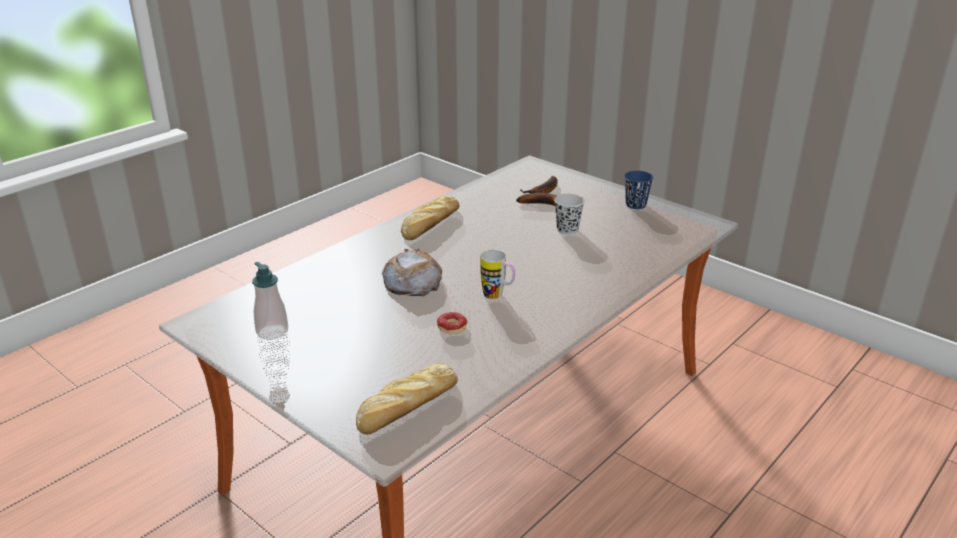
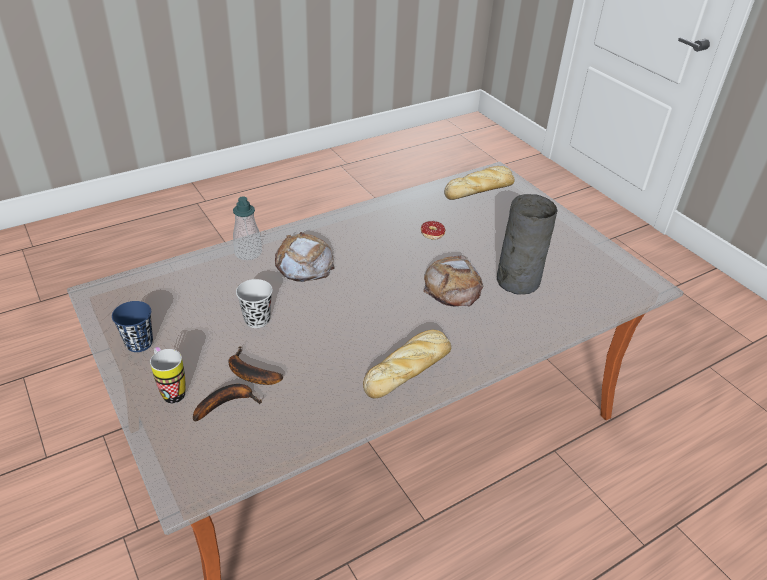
camera: 165 degrees left, 10 degrees up
(272, 331) = (580, 261): soap dispenser -> soap dispenser (248, 253)
(347, 298) = (516, 281): none -> grey vase
(498, 296) = (381, 254): mug -> mug (171, 390)
(567, 272) = (303, 264): none -> bread

